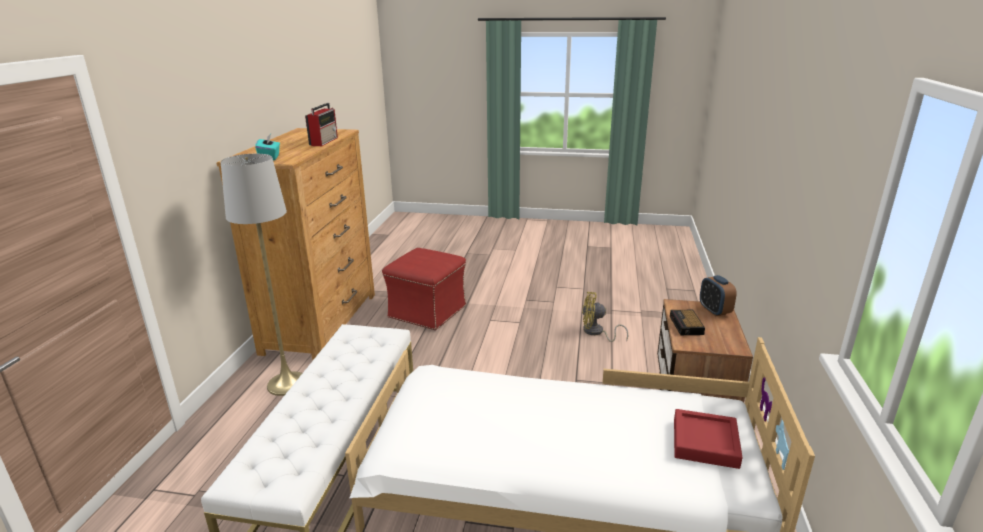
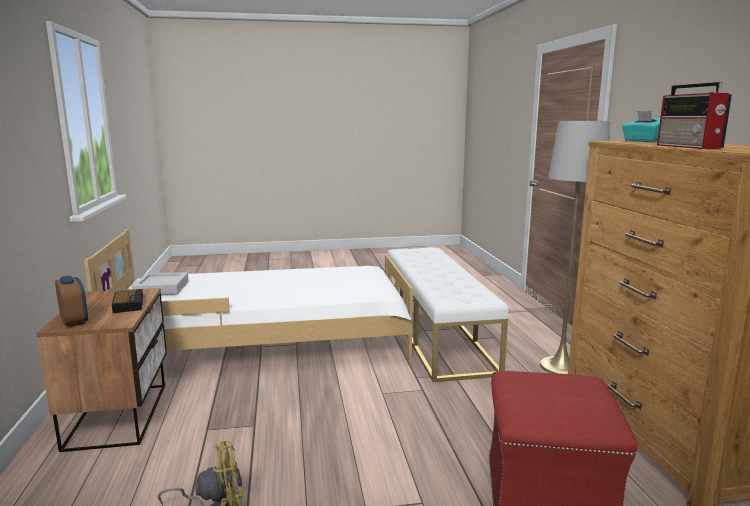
camera: 160 degrees right, 10 degrees down
(705, 443) = (162, 288): red tray -> grey tray

